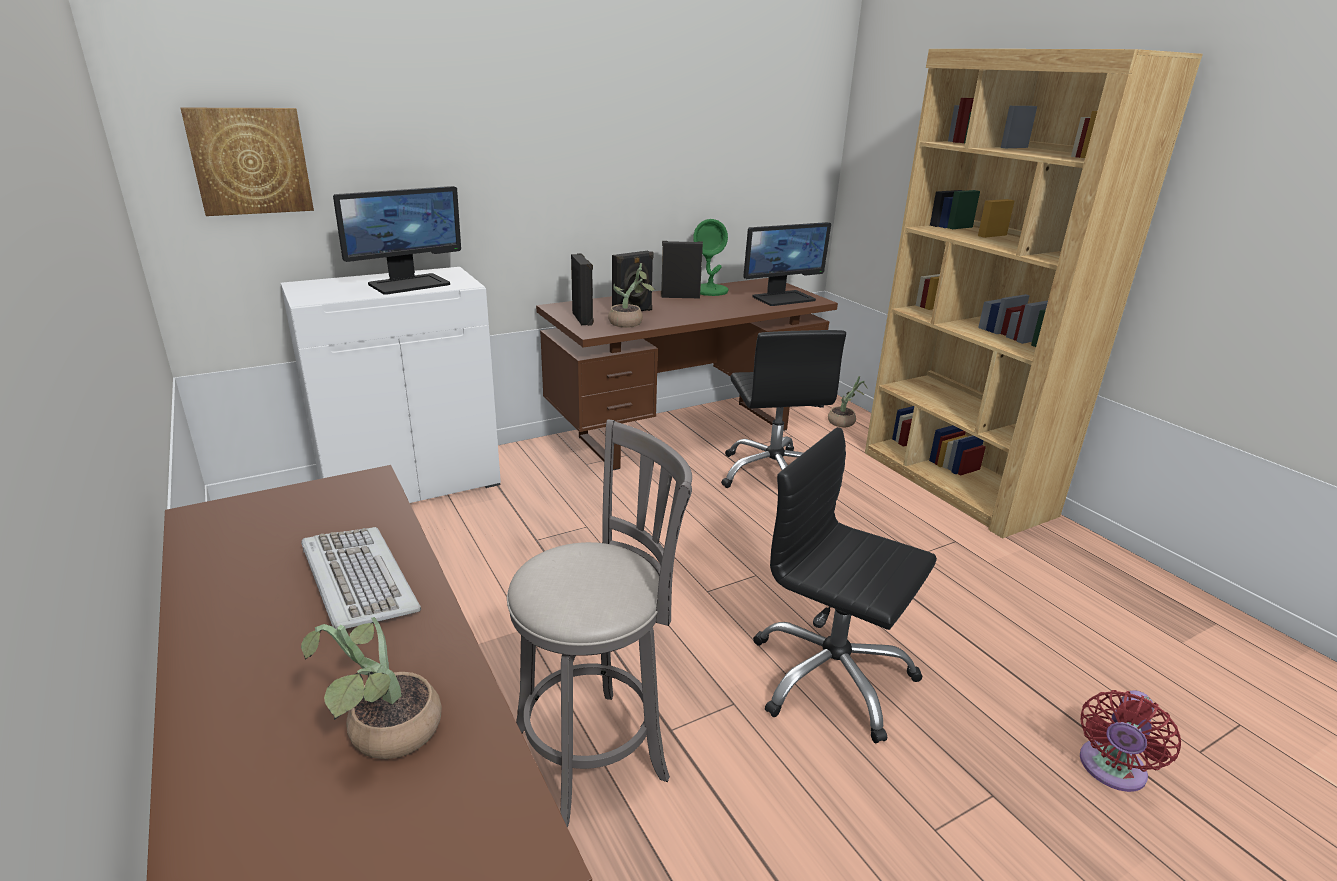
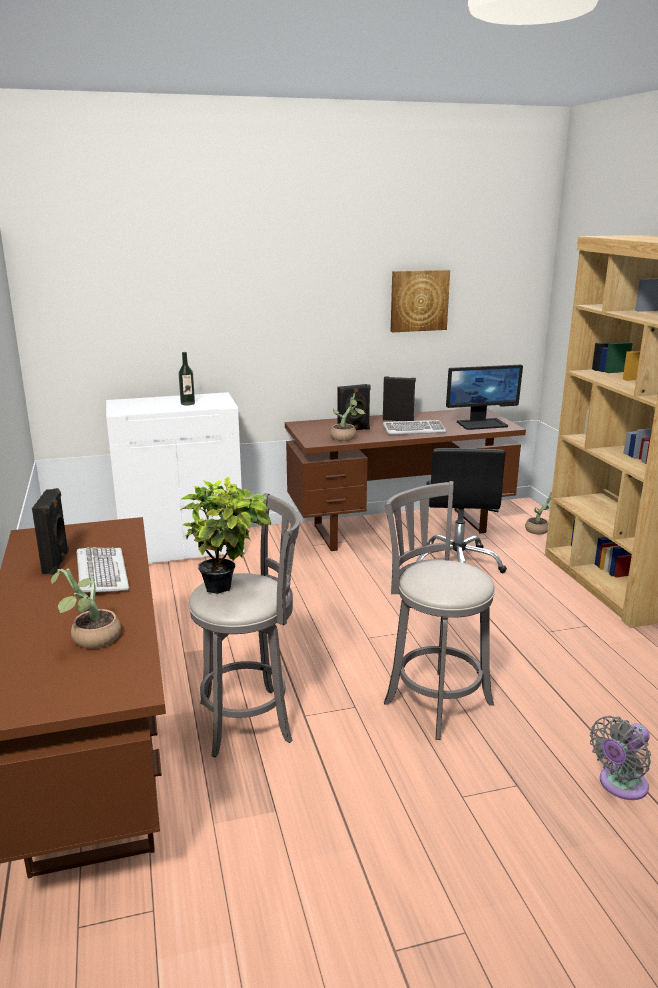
camera: 15 degrees right, 5 degrees down
(250, 161) = (94, 320): picture -> picture (419, 300)
(409, 284) = (187, 403): monitor -> bottle
(566, 575) = (226, 588): none -> potted plant
(583, 319) = (313, 433): black speaker -> black speaker (57, 563)
(708, 309) = (414, 430): none -> keyboard
(710, 290) = (425, 416): green table lamp -> none
(831, 677) = (434, 701): black office chair -> grey stool
(1110, 770) = (620, 785): red fan -> grey fan

